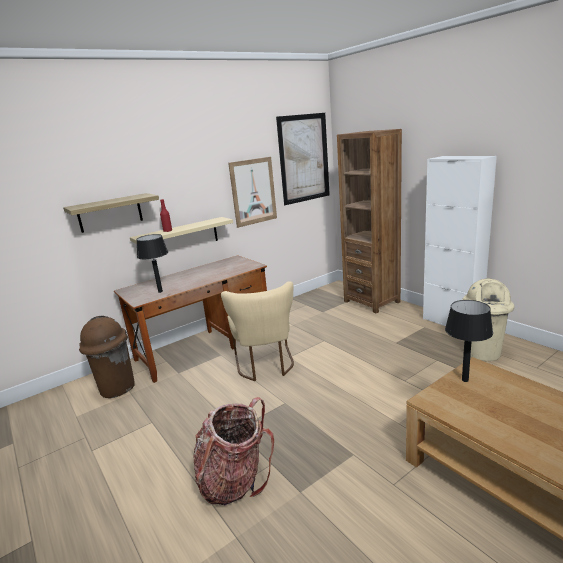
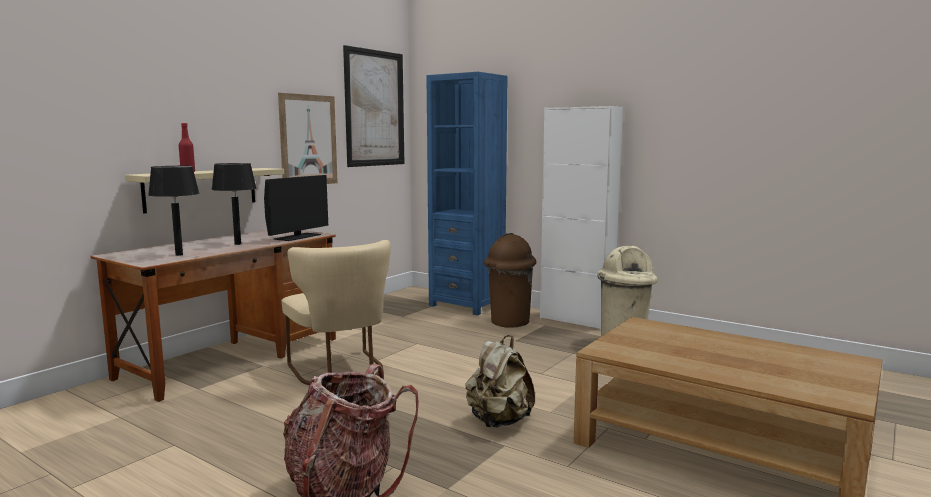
camera: 20 degrees left, 10 degrees down
(110, 213) = (99, 131): shelf -> none
(116, 388) = (89, 413): brown trash can -> brown trash can (509, 322)
(240, 269) = (297, 237): none -> monitor
(357, 429) = (498, 421): none -> beige backpack
(372, 301) = (467, 305): brown bookcase -> blue bookcase
(465, 380) = (634, 333): black table lamp -> black table lamp (237, 244)

